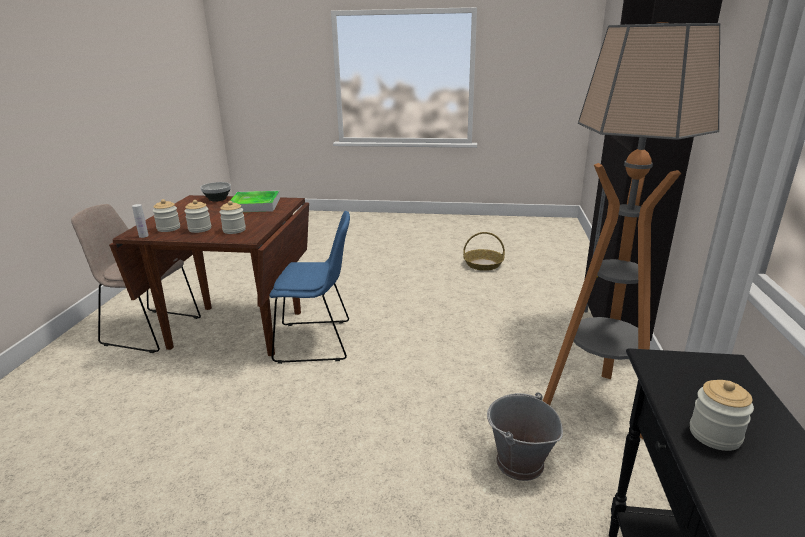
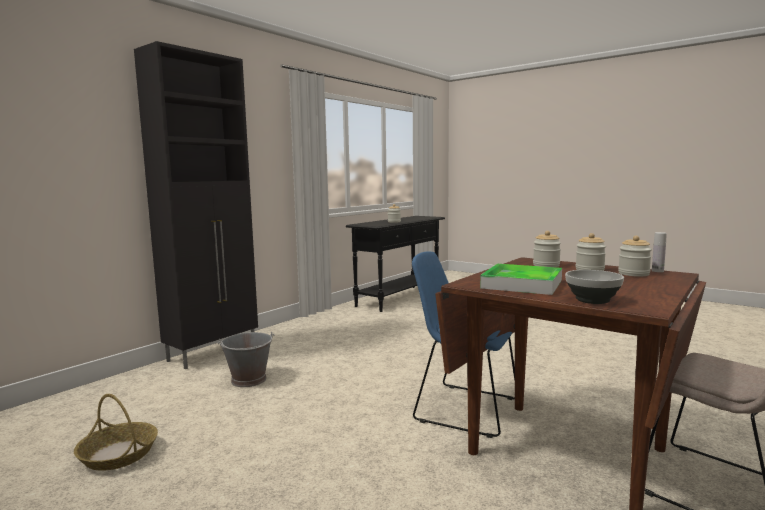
camera: 150 degrees left, 15 degrees down
(519, 463) = (387, 327): grey bucket -> grey bucket (249, 380)
(597, 405) = (310, 332): floor lamp -> none

